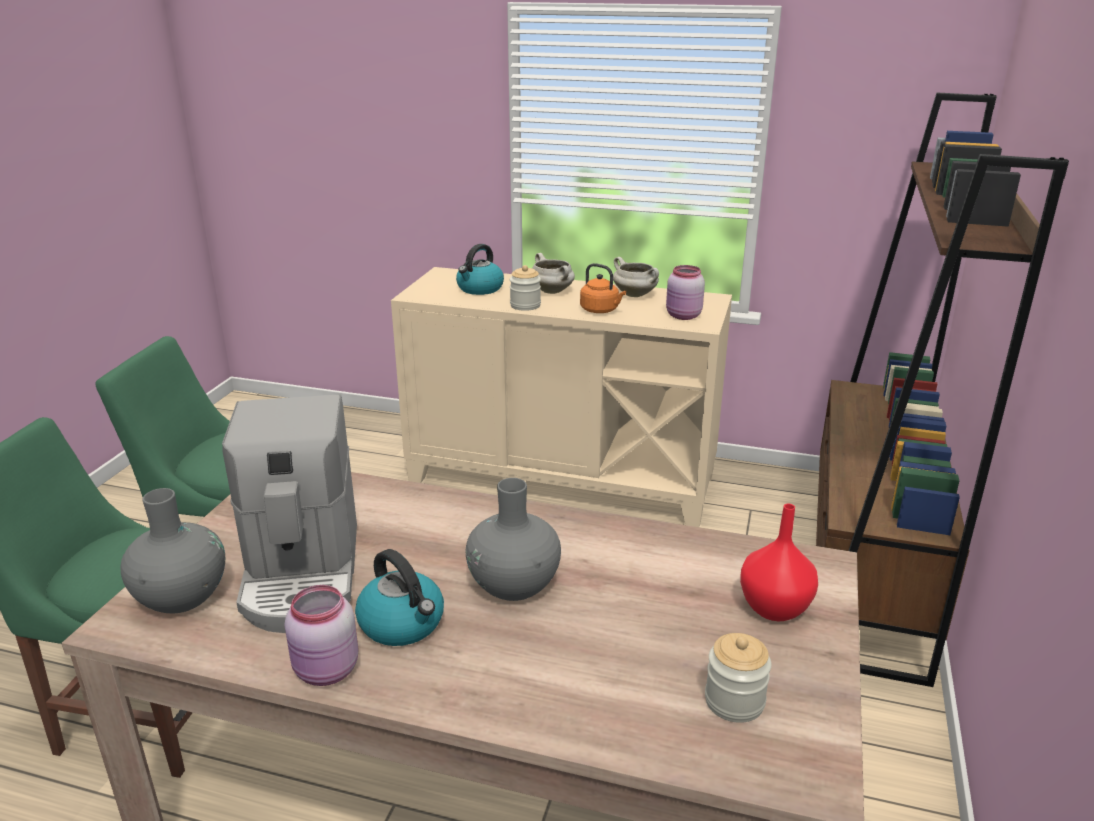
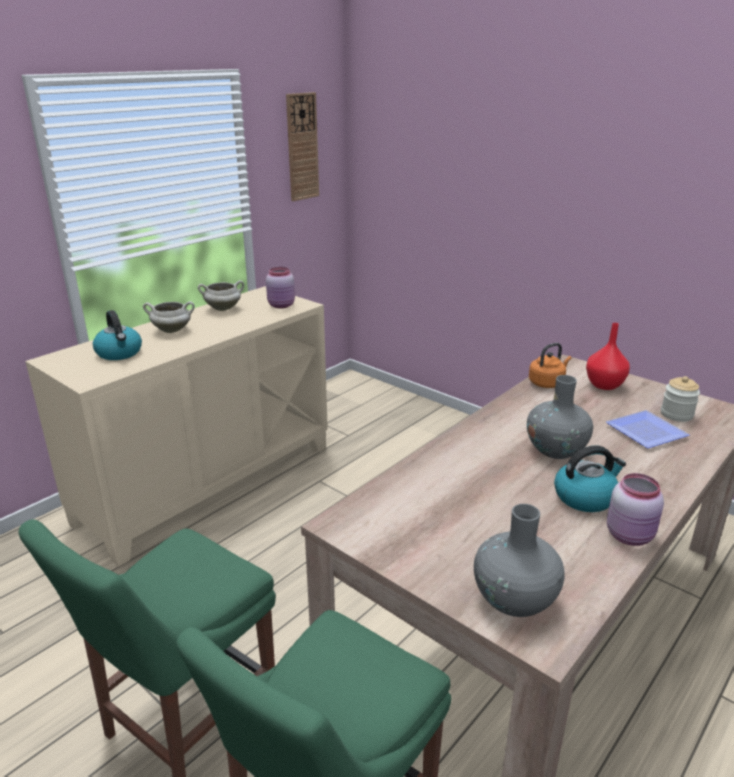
camera: 65 degrees left, 0 degrees up
(302, 574) = (507, 531): coffee machine -> none
(525, 305) = (186, 345): jar -> none
(601, 310) = (235, 324): orange kettle -> orange kettle (547, 383)
(640, 667) = (646, 430): none -> plate
(866, 570) = (411, 412): brown bookcase -> none
(881, 126) = (302, 147): none -> wall clock

